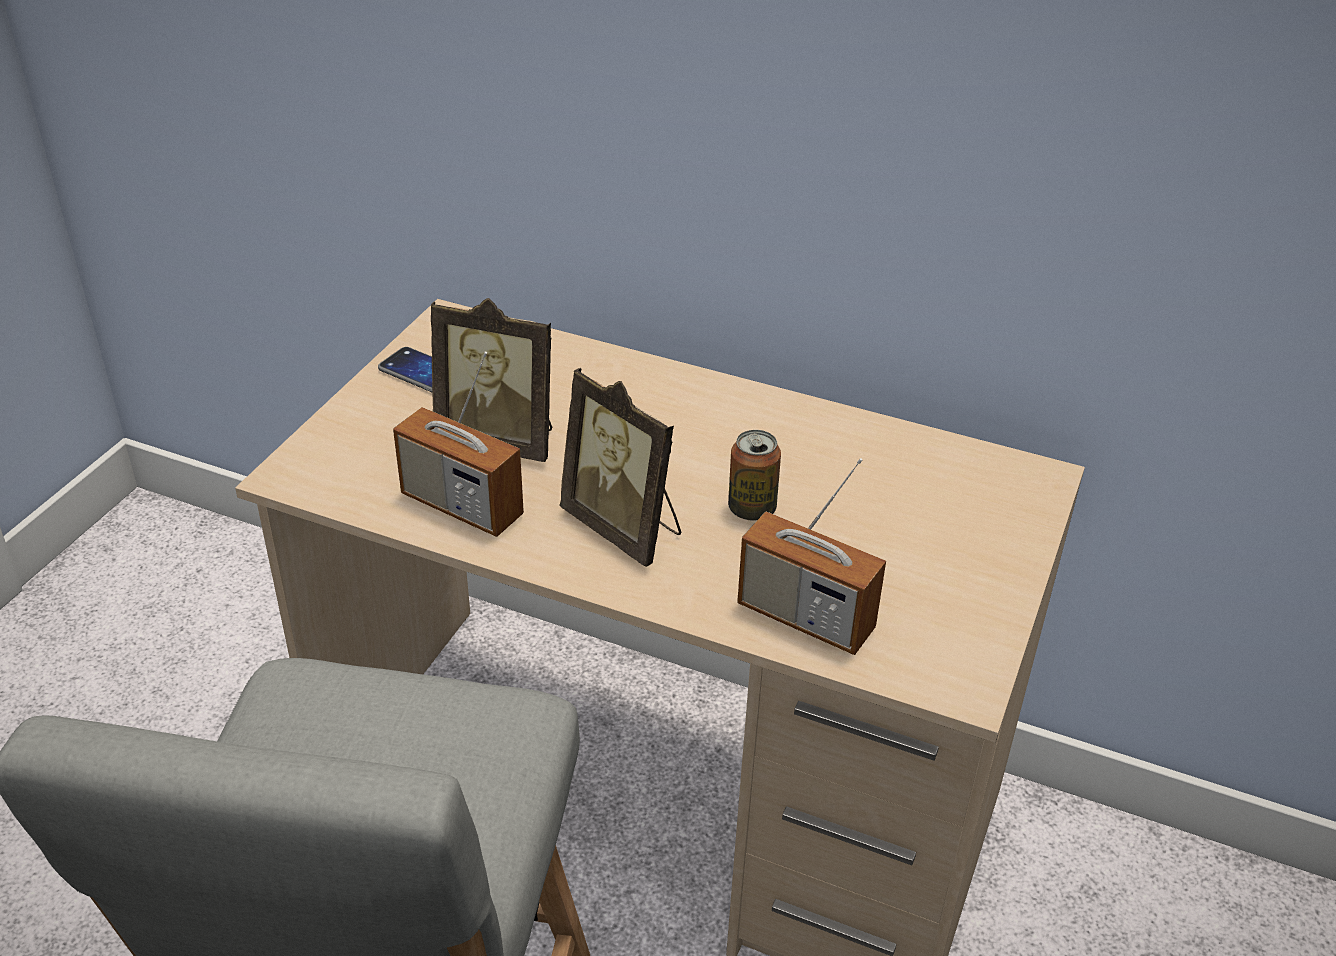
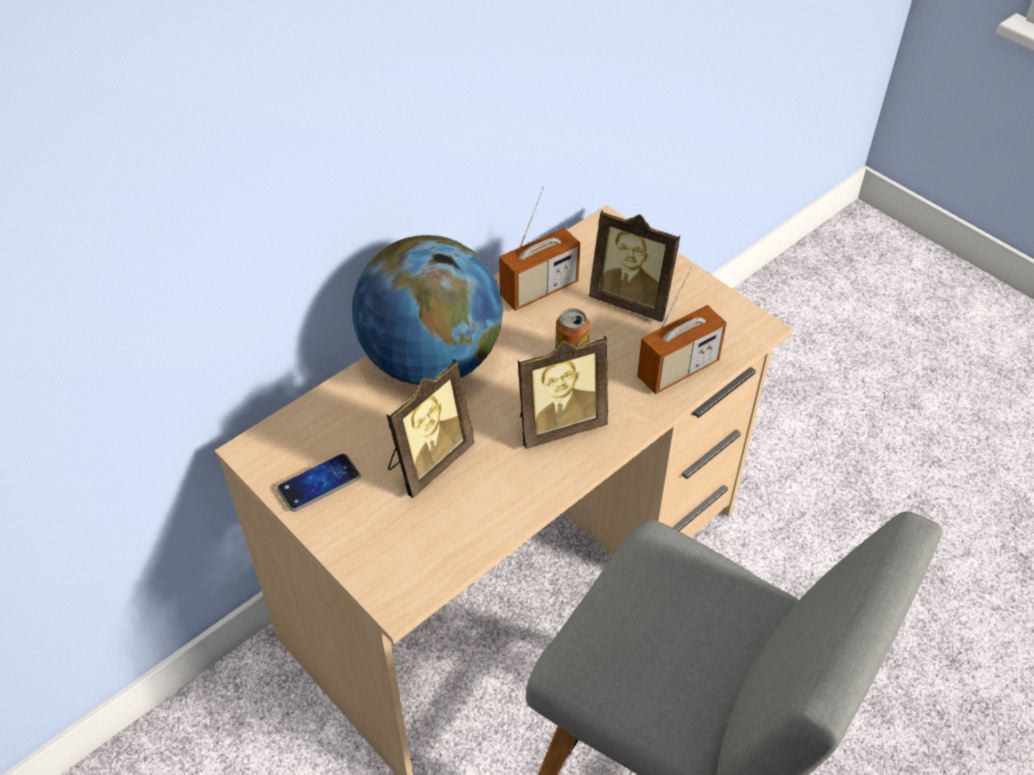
camera: 65 degrees left, 10 degrees up
(462, 506) = (491, 503): radio -> radio (539, 289)
(661, 398) = (431, 361): none -> globe
(908, 539) = (632, 300): none -> picture frame

